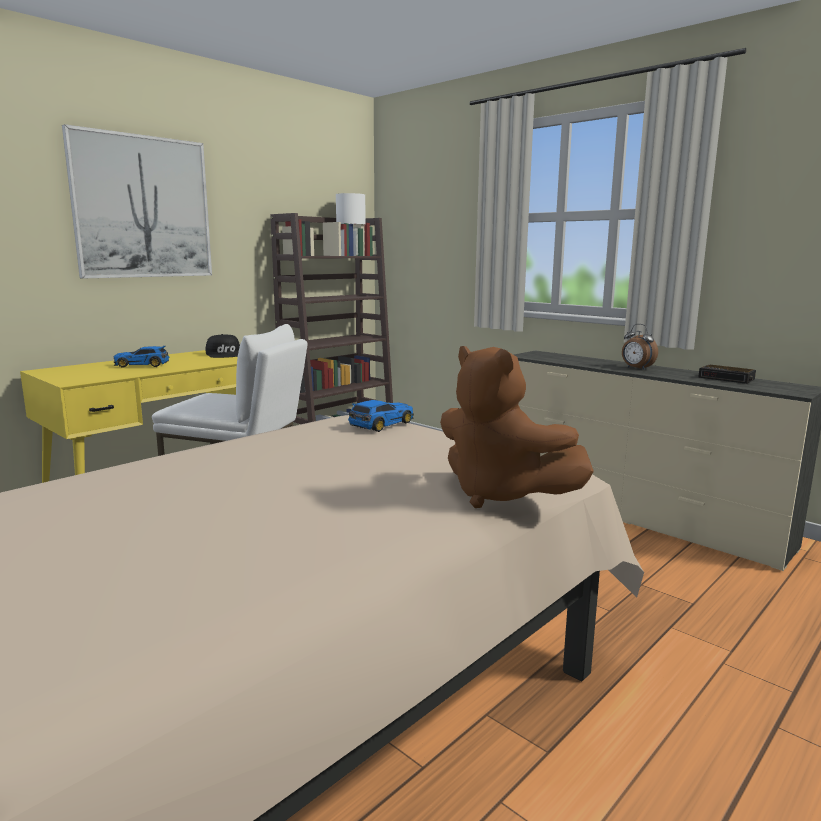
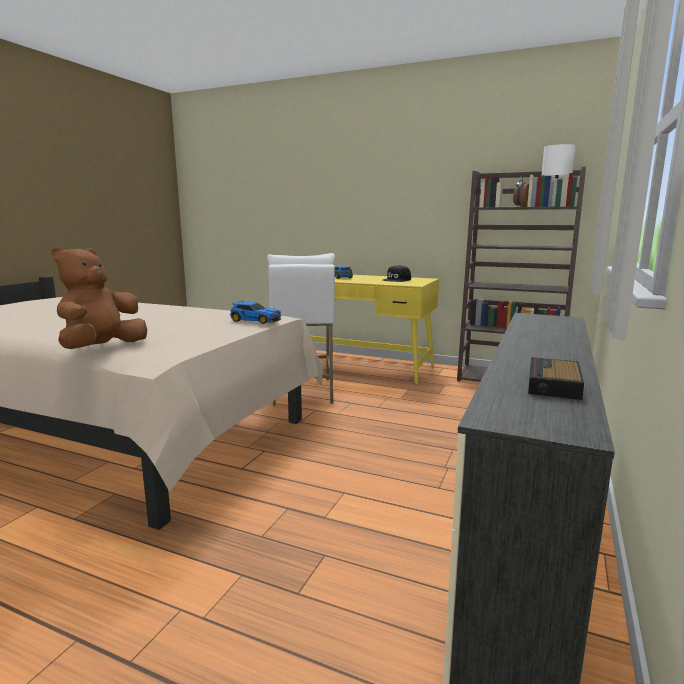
camera: 70 degrees right, 0 degrees up
(142, 207) = (377, 177): picture -> none
(636, 368) = (539, 348): alarm clock -> alarm clock (520, 207)

